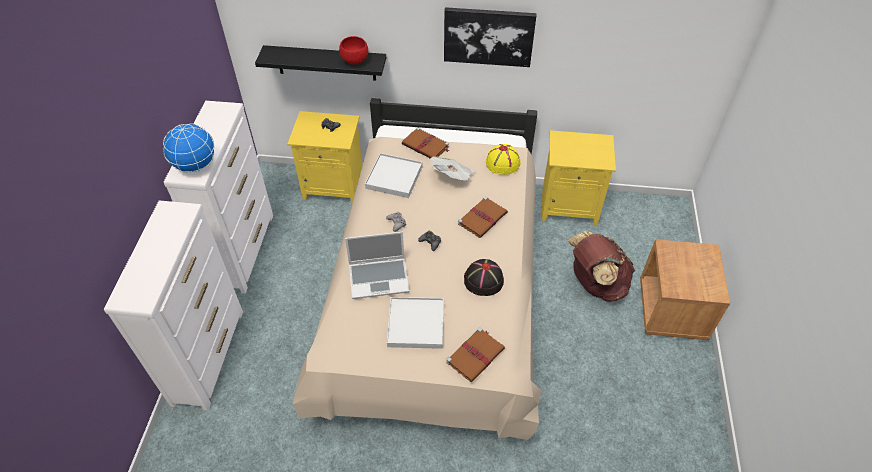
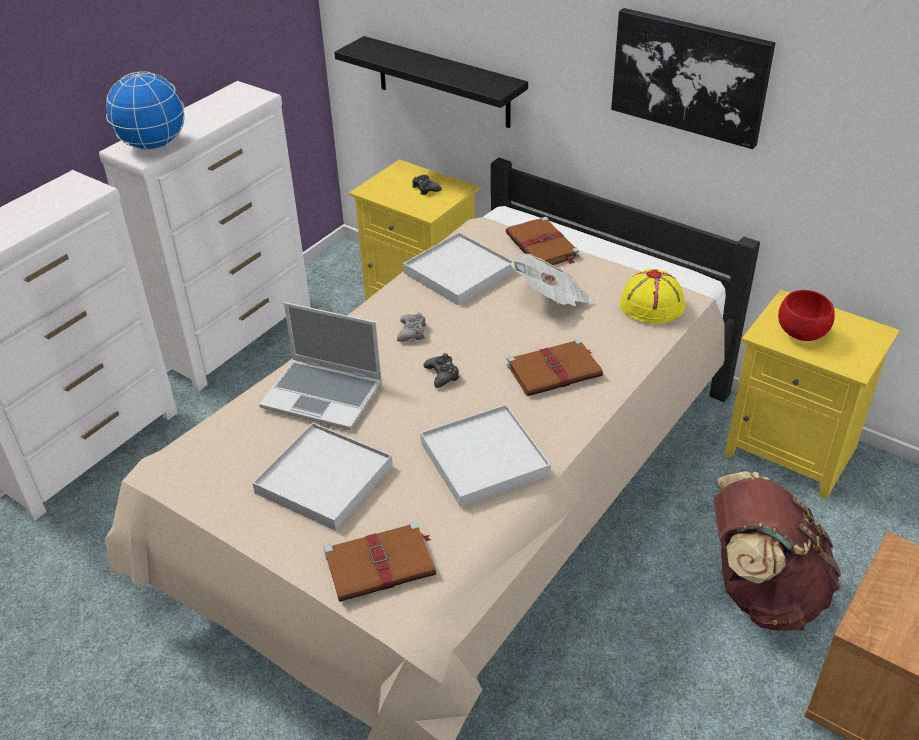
camera: 30 degrees right, 10 degrees down
(355, 61) = (474, 79): red bowl -> red bowl (803, 334)
(483, 280) = (483, 459): black hat -> white tray

